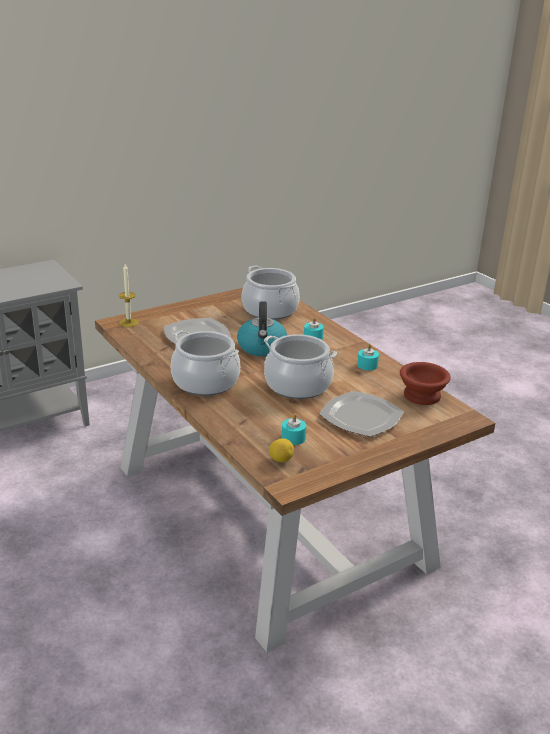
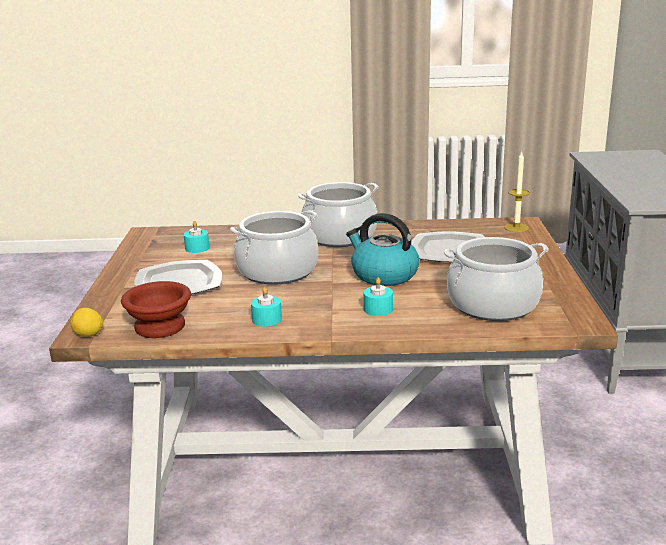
camera: 125 degrees right, 5 degrees down
(281, 460) = (177, 237): lemon -> lemon (89, 335)

